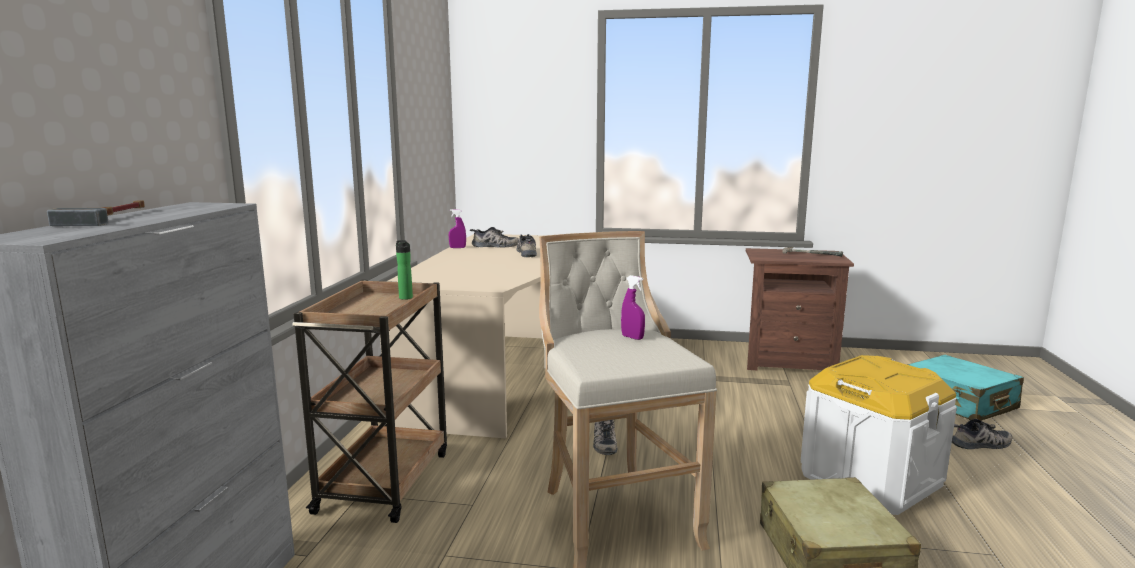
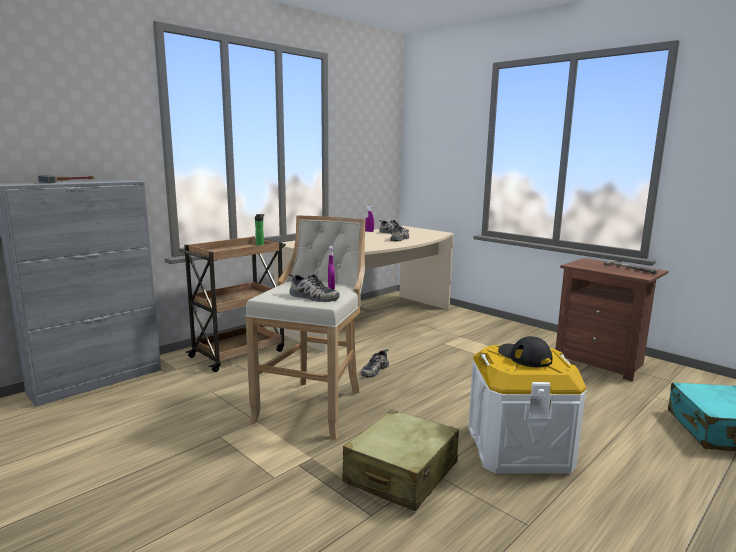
camera: 35 degrees right, 0 degrees up
(878, 371) = (524, 356): none -> black cap
(981, 444) = (678, 464): shoe -> shoe (312, 297)

